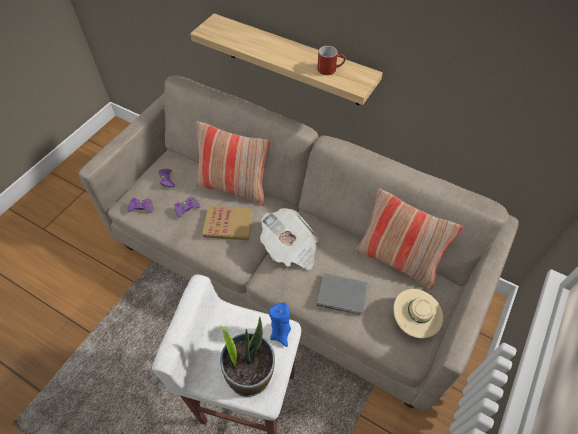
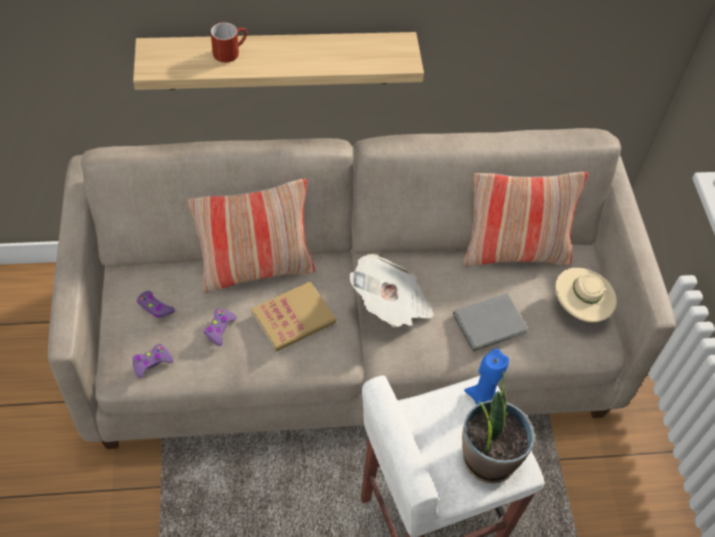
camera: 40 degrees left, 0 degrees up
(330, 69) = (356, 53): red mug -> red mug (230, 51)

